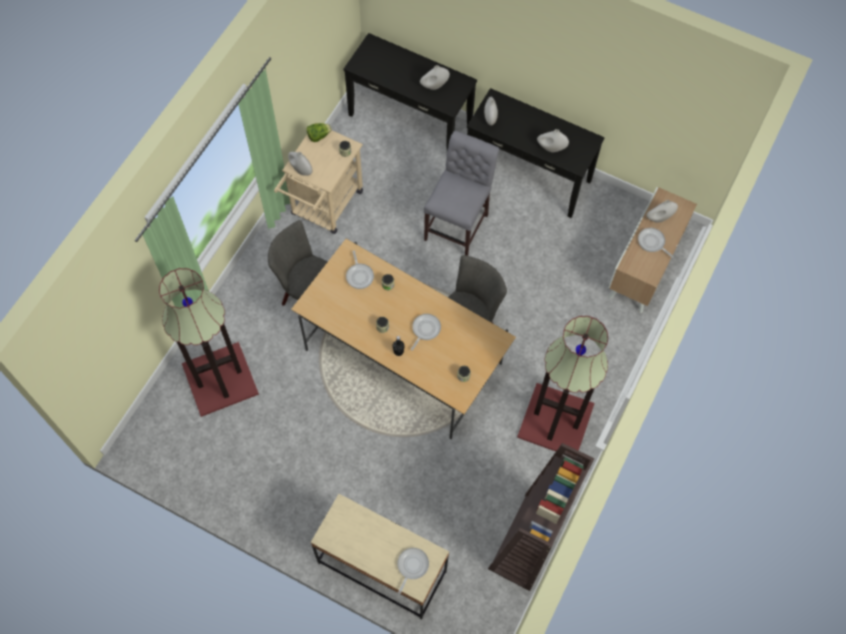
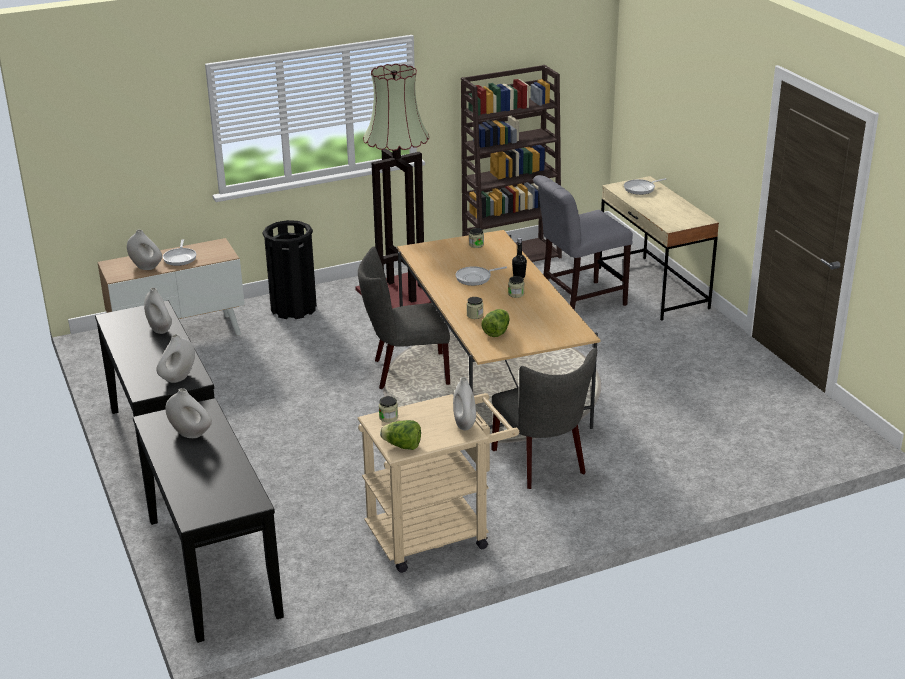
camera: 140 degrees left, 35 degrees down
(221, 379) = (713, 447): floor lamp -> none
(359, 275) = (496, 332): frying pan -> lettuce
(458, 224) = (300, 444): grey chair -> grey chair (578, 301)
(609, 350) = (293, 308): none -> black trash can

